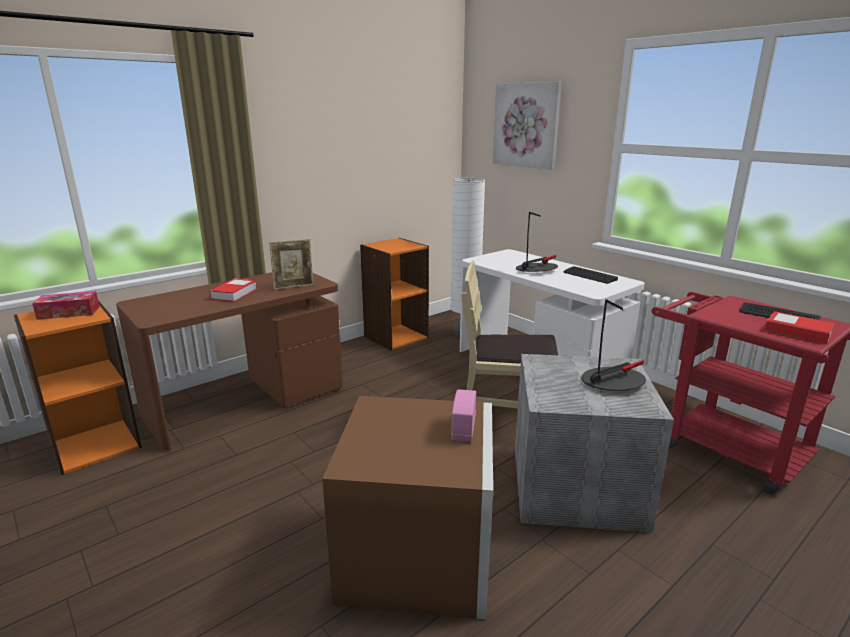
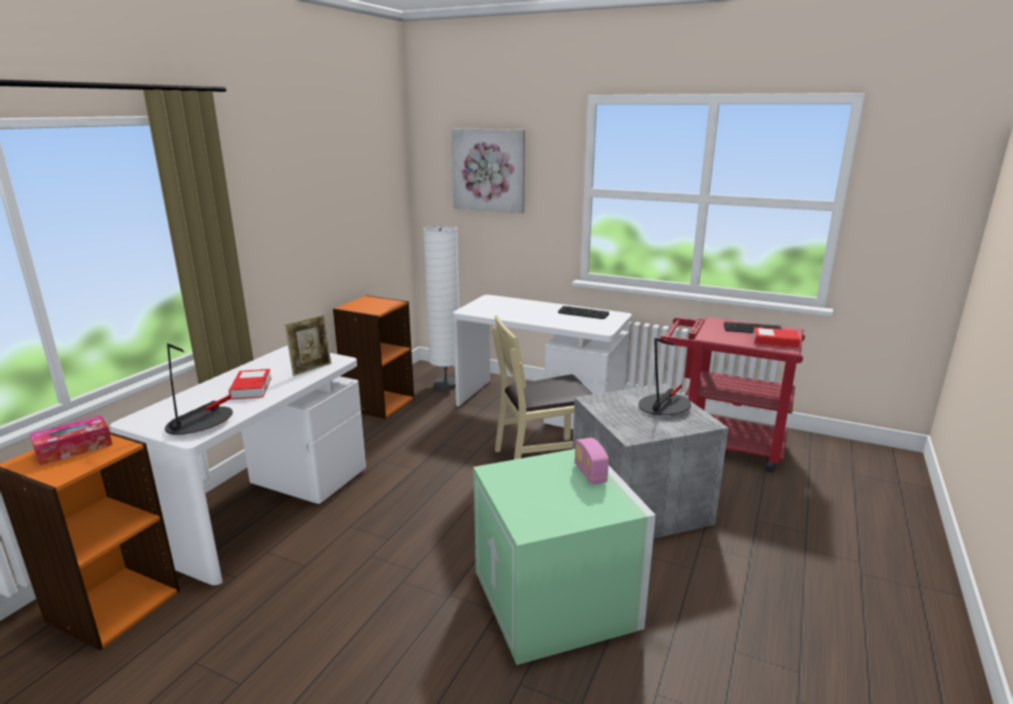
camera: 25 degrees left, 0 degrees up
(247, 401) = (266, 508): brown desk -> white desk
(419, 555) = (557, 599): brown storage box -> green storage box
(536, 269) = (532, 313): table lamp -> table lamp (200, 423)

